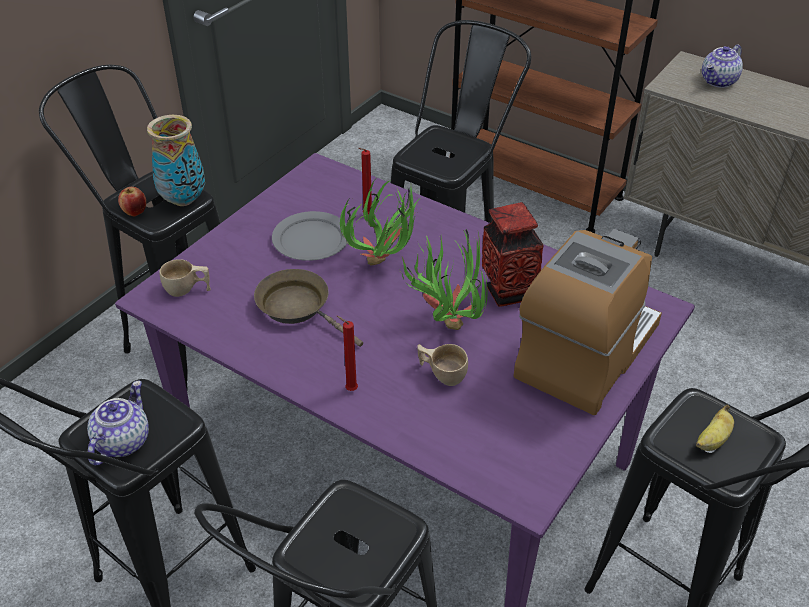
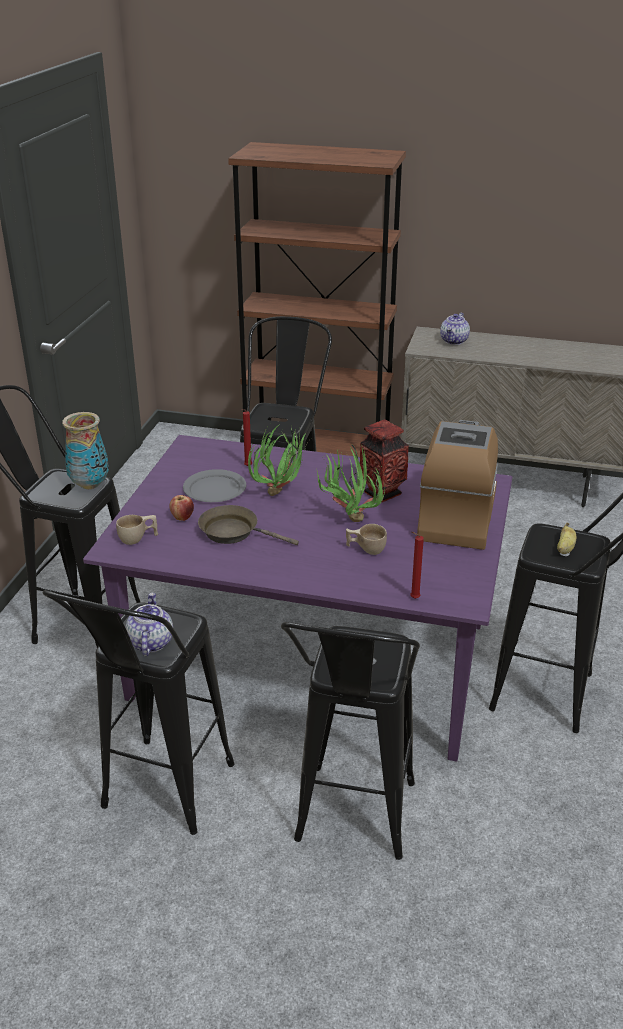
camera: 20 degrees left, 10 degrees down
(135, 212) = (54, 500): apple -> apple (182, 517)
(349, 389) = (305, 572): red candle -> red candle (413, 598)

